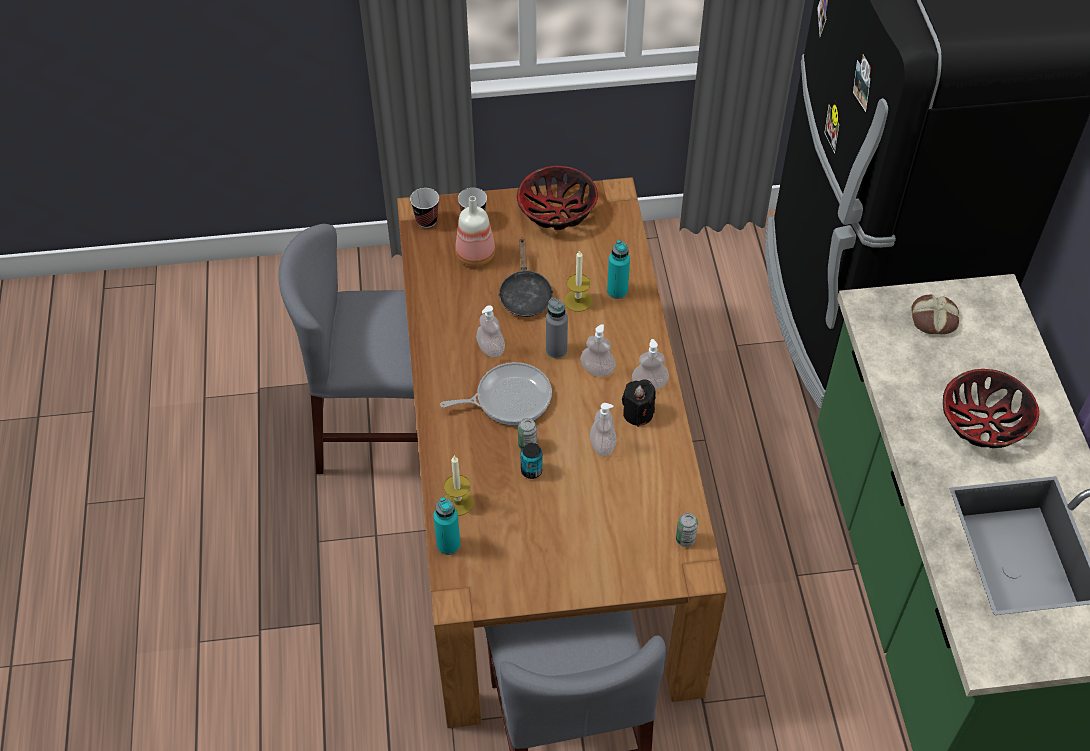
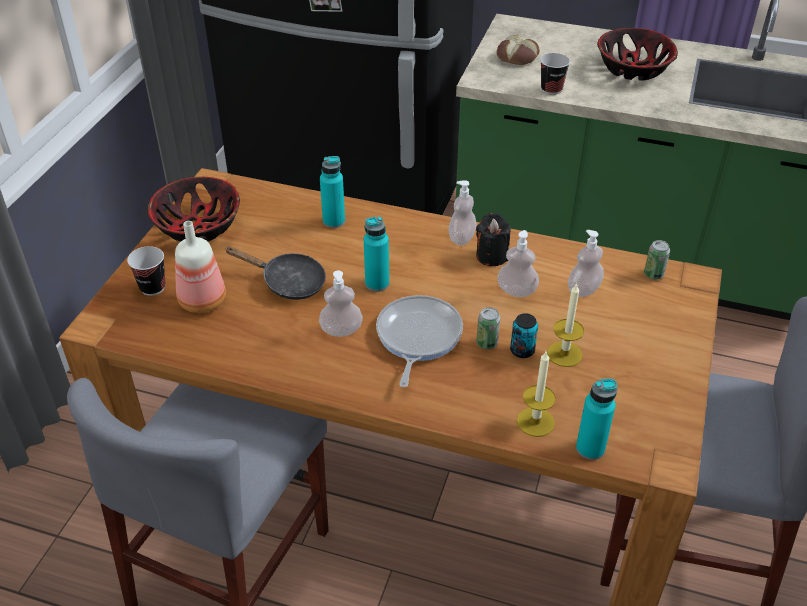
camera: 65 degrees left, 10 degrees down
(426, 220) = (117, 323): cup -> cup (551, 89)
(556, 350) = (377, 283): grey bottle -> turquoise bottle
(578, 300) = (325, 249): candle -> candle (564, 354)
(597, 369) = (421, 264): soap dispenser -> soap dispenser (583, 290)

